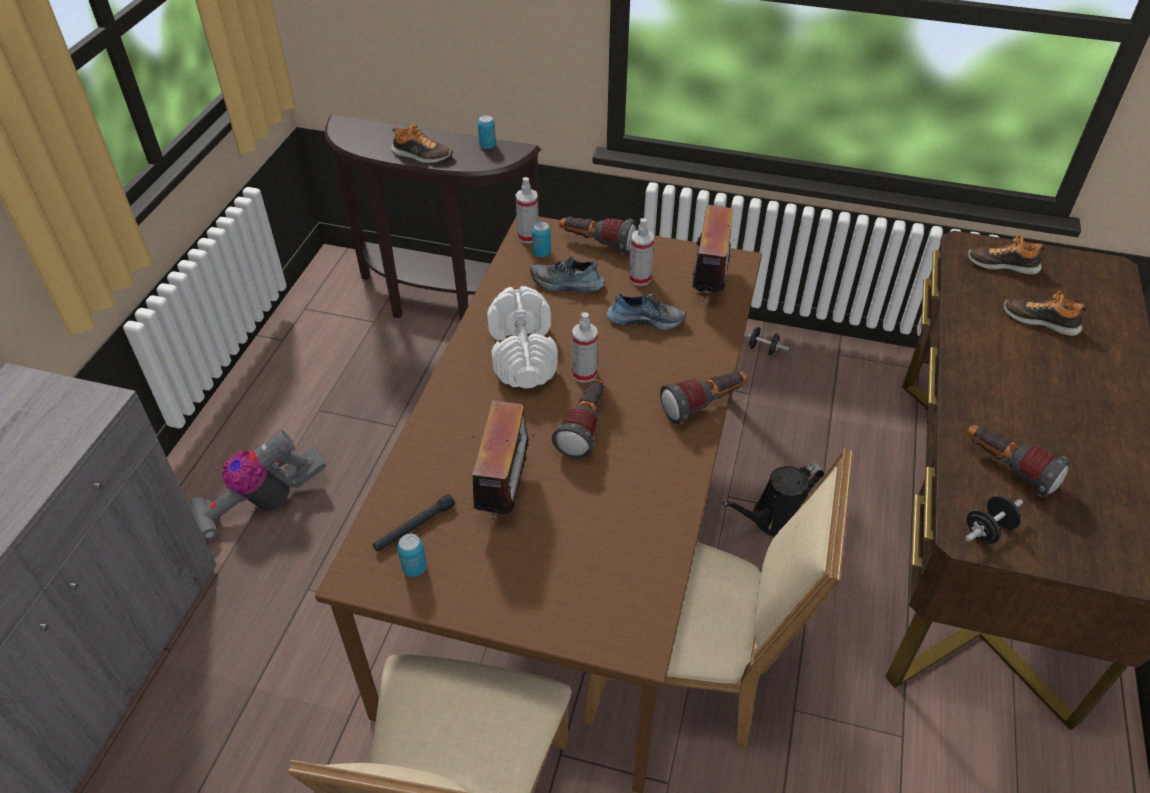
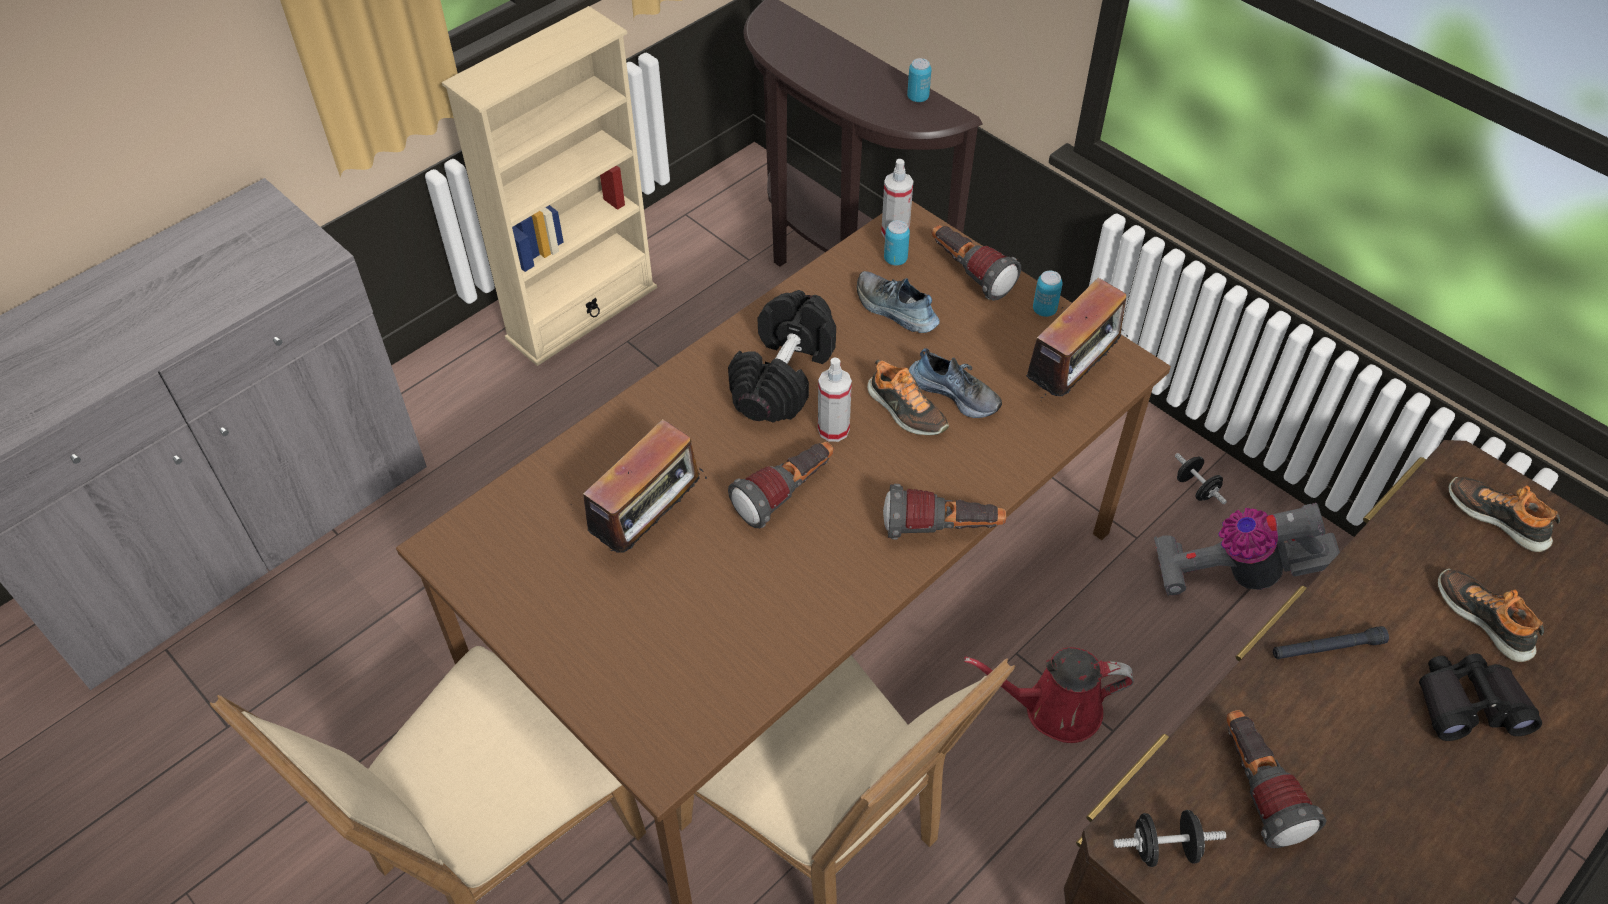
camera: 30 degrees right, 5 degrees up
(261, 504) = (507, 421): vacuum cleaner -> vacuum cleaner (1236, 573)
(269, 404) = (582, 313): none -> beige bookcase
(414, 527) = (534, 522): black flashlight -> black flashlight (1327, 648)
(414, 568) = (504, 566): can -> can (1044, 310)
(421, 155) = (833, 84): shoe -> shoe (905, 410)
(522, 354) = (782, 375): white dumbbell -> black dumbbell
(639, 278) = (987, 338): spray bottle -> none
(775, 519) = (1054, 709): black watering can -> red watering can
(1070, 370) = (1468, 704): none -> black binoculars

